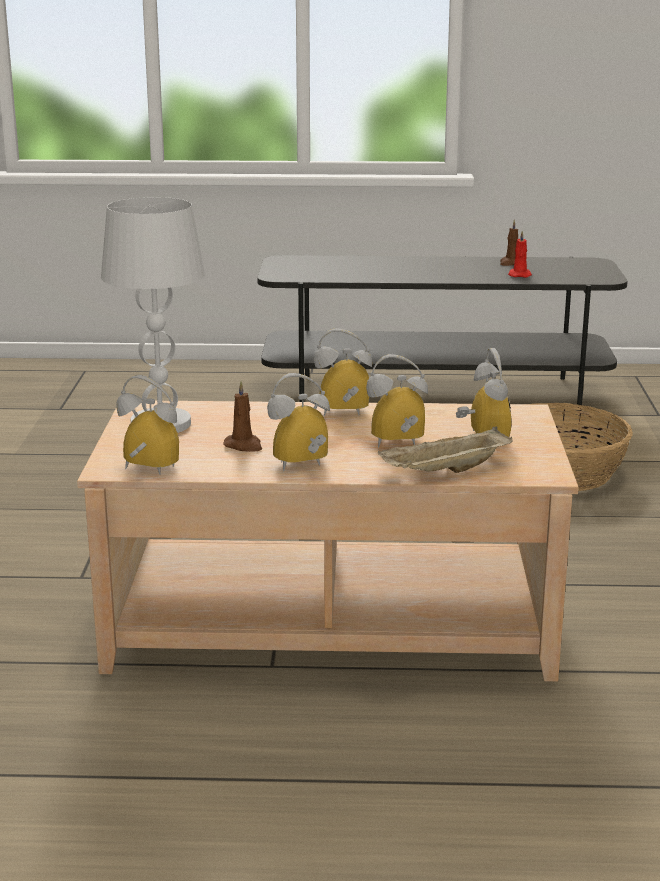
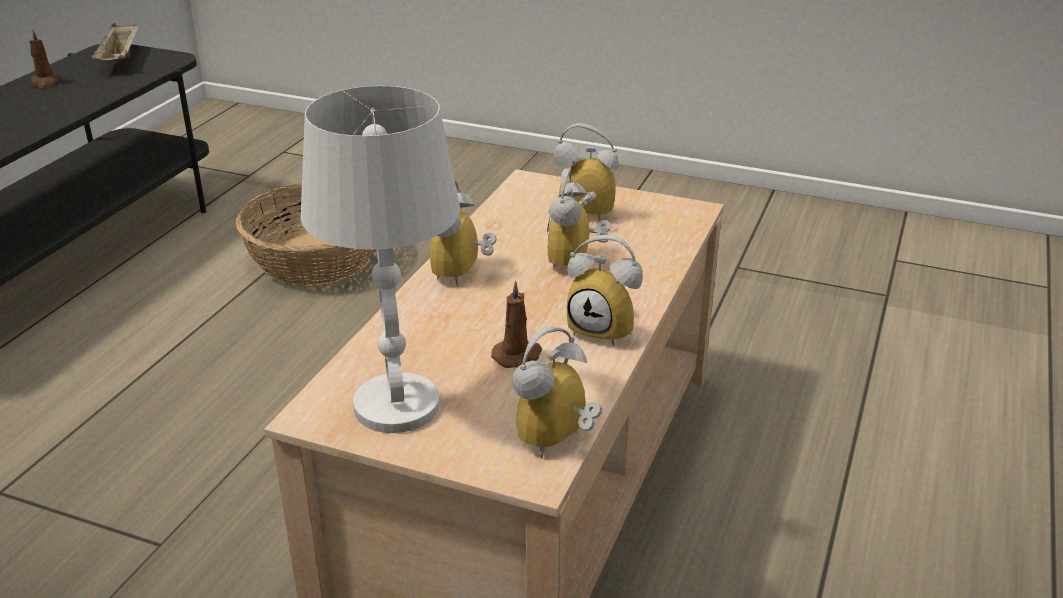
camera: 70 degrees left, 10 degrees up
(302, 467) = (606, 329): alarm clock -> alarm clock turned 60 degrees counterclockwise
(445, 472) = (662, 254): beige tray -> beige tray (121, 59)
(519, 275) = (96, 89): red candle -> none

